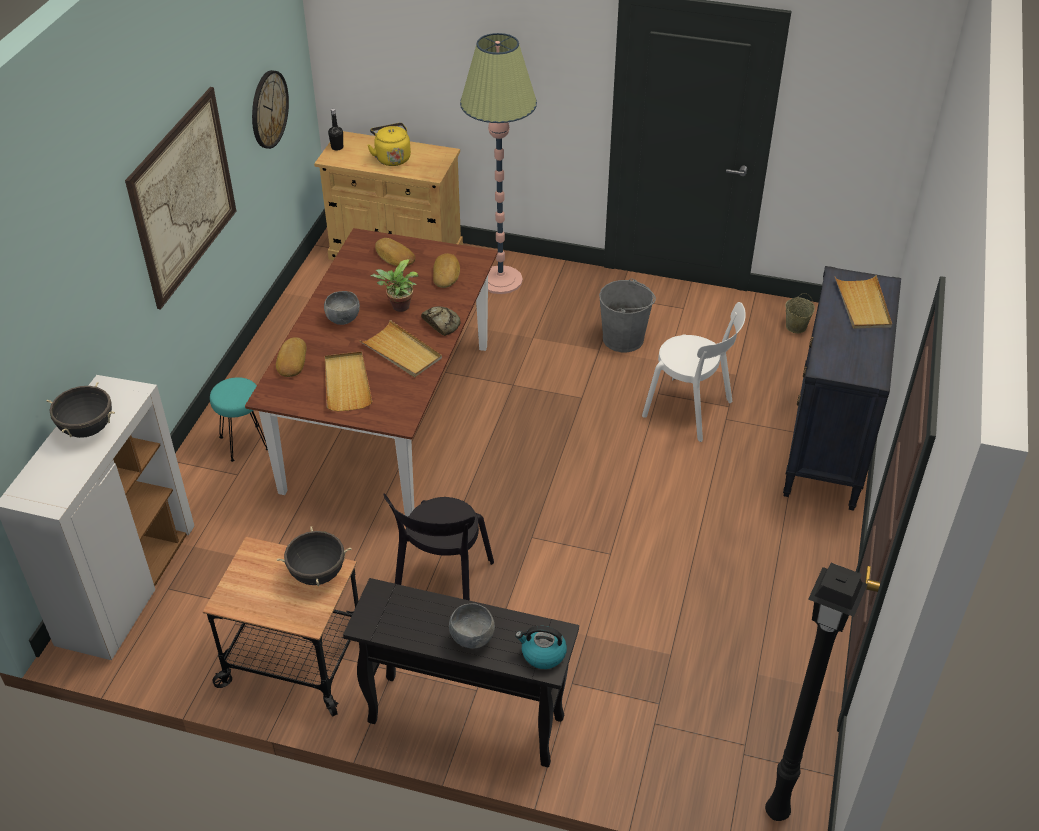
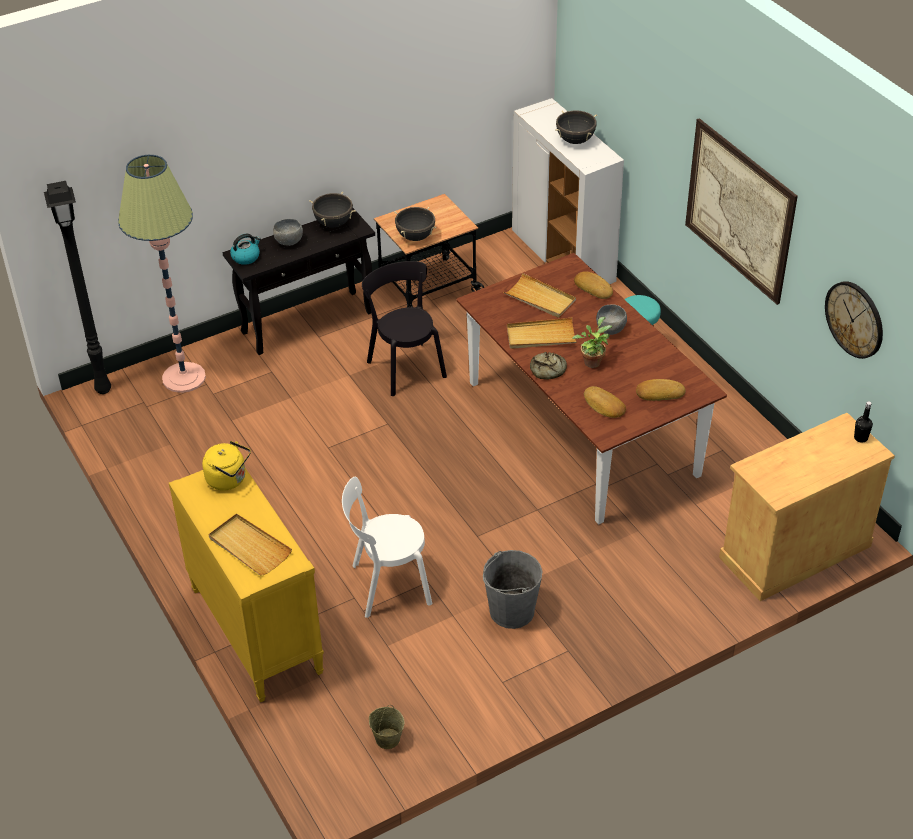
camera: 135 degrees right, 0 degrees up
(392, 158) = (805, 460): yellow kettle -> yellow kettle (229, 479)
(393, 626) = (333, 223): none -> black cooking pot
(500, 280) = (678, 591): floor lamp -> floor lamp (184, 378)
(827, 446) = (255, 630): black dresser -> yellow dresser

